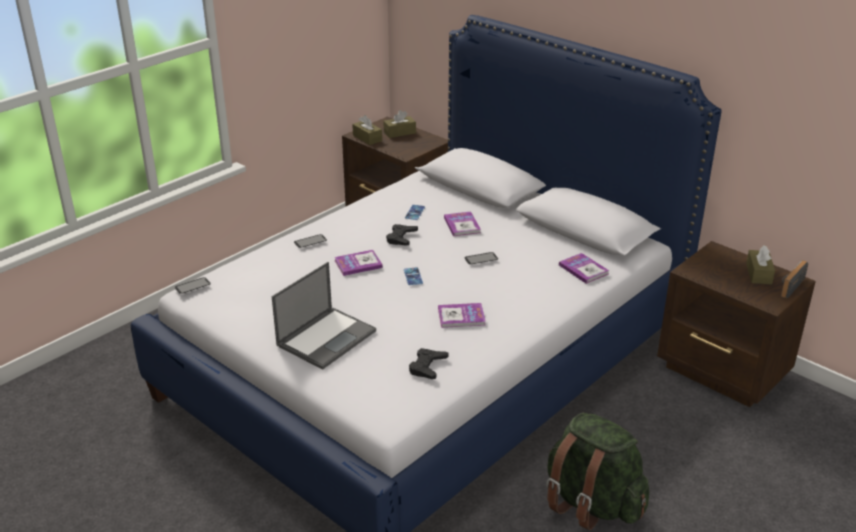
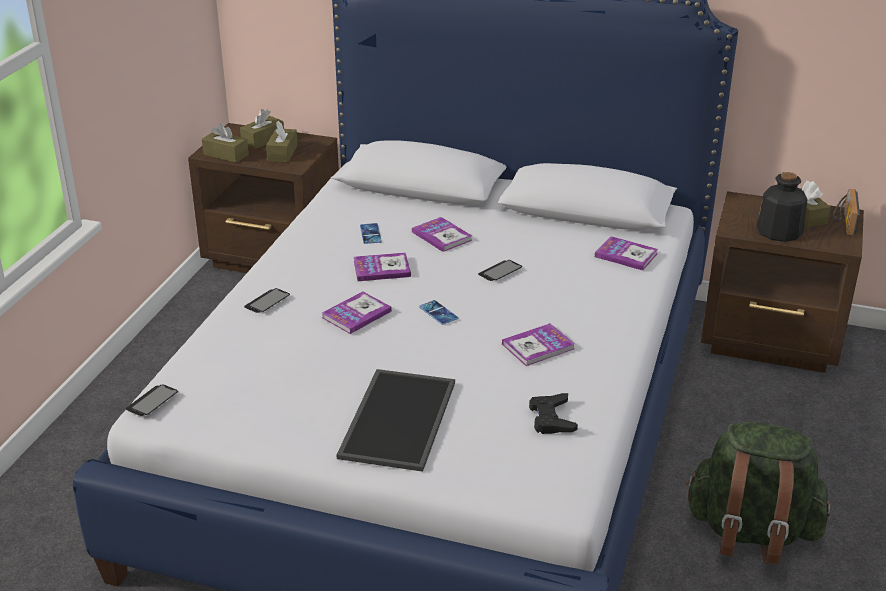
camera: 25 degrees left, 0 degrees up
(327, 337) = (396, 418): laptop -> tray
(401, 238) = (382, 269): black game controller -> book
(405, 144) = (282, 153): none -> brown tissue box
(725, 280) = (779, 231): none -> bottle

